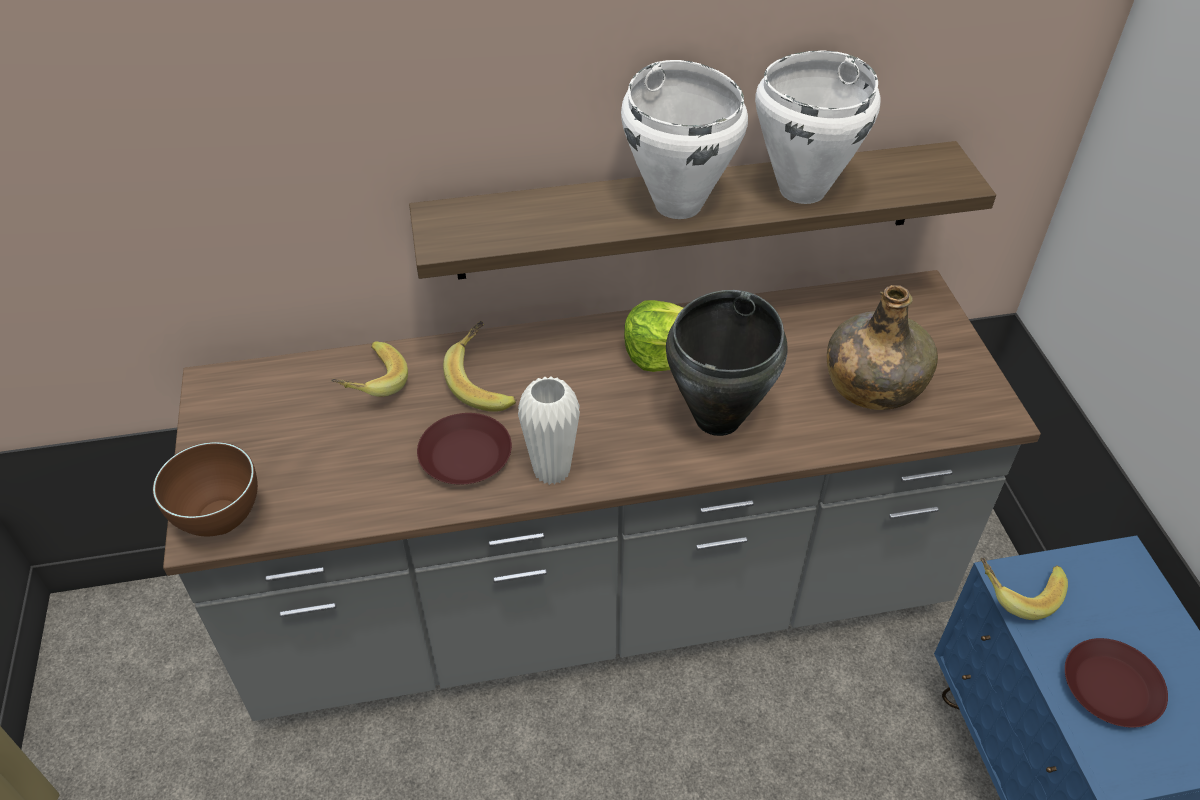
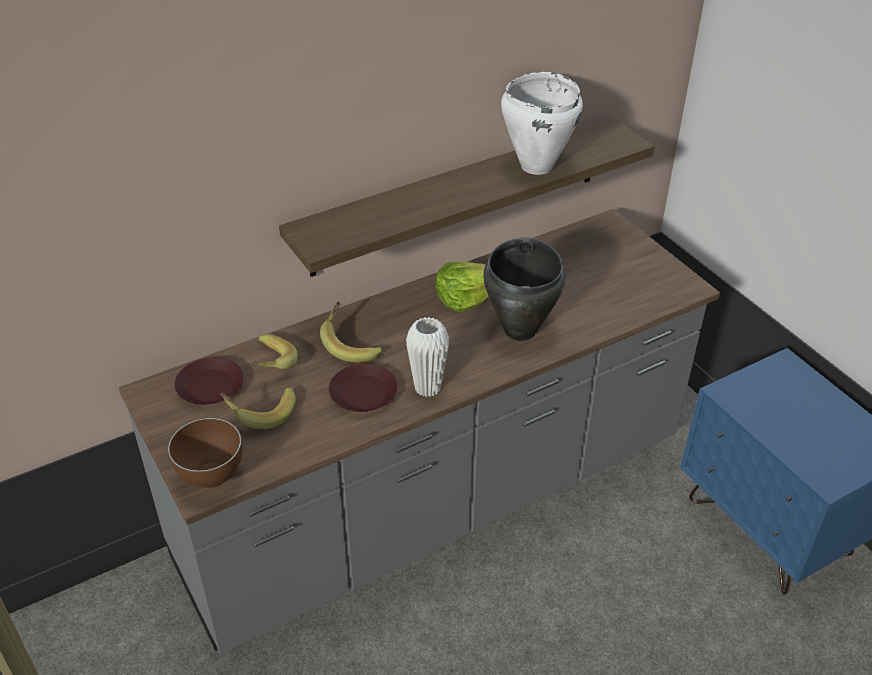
camera: 20 degrees left, 5 degrees down
(678, 204) = (462, 190): white cooking pot -> none
(872, 384) = (607, 286): green bottle -> none
(1016, 591) = (731, 398): banana -> banana (260, 413)
(1110, 687) = (807, 437): brown plate -> brown plate (210, 386)

